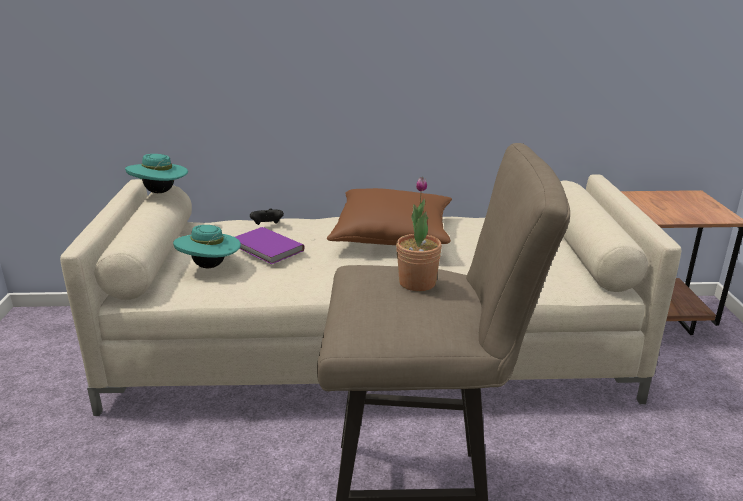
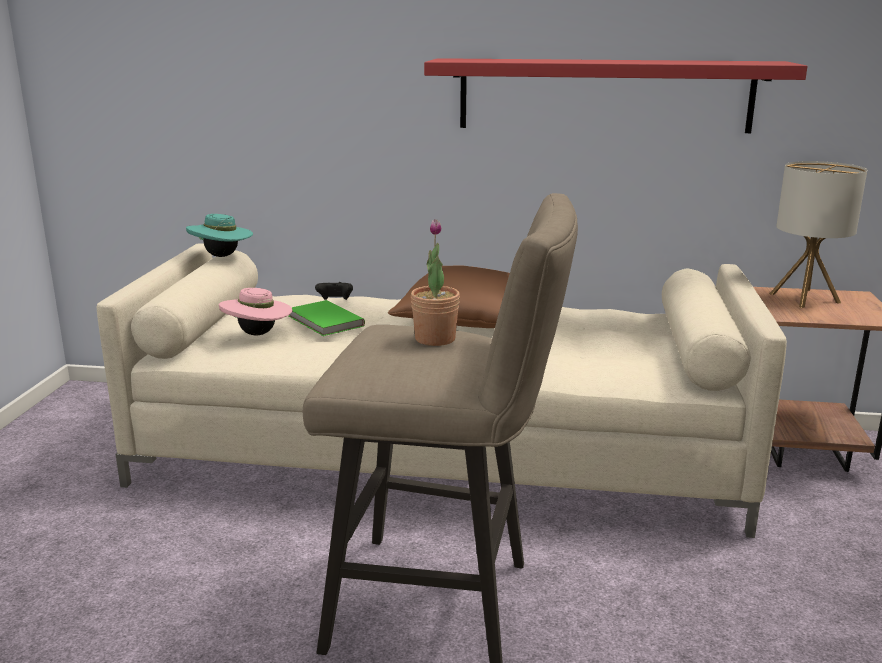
camera: 10 degrees right, 5 degrees down
(210, 266) = (258, 334): turquoise hat -> pink hat
(266, 248) = (324, 321): purple book -> green book
(495, 35) = (604, 95): none -> red shelf
(657, 200) = (804, 298): none -> table lamp

